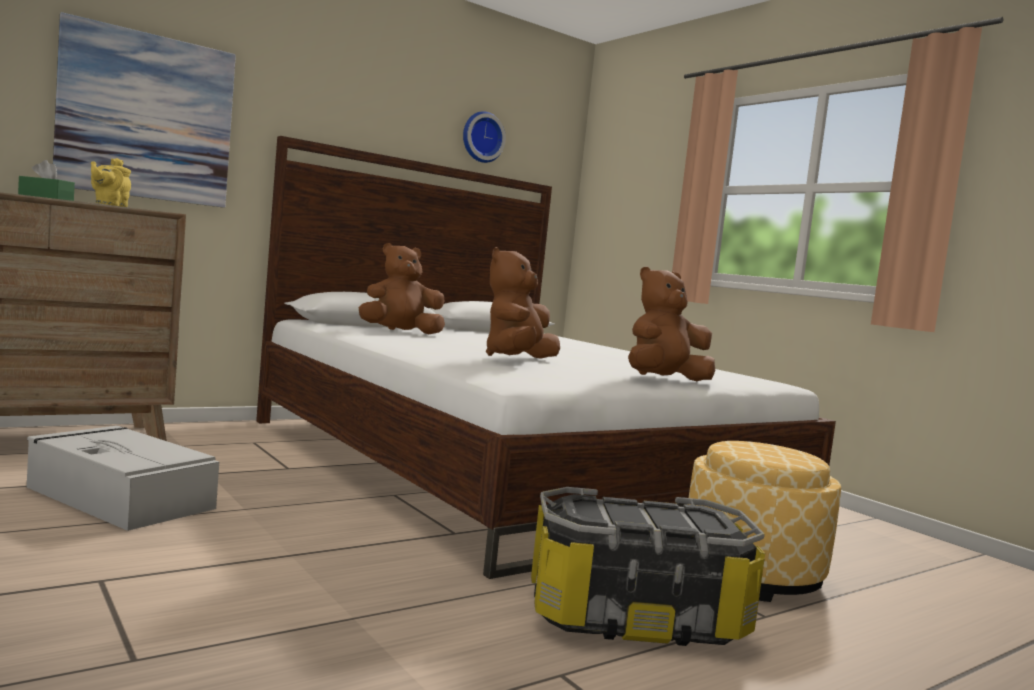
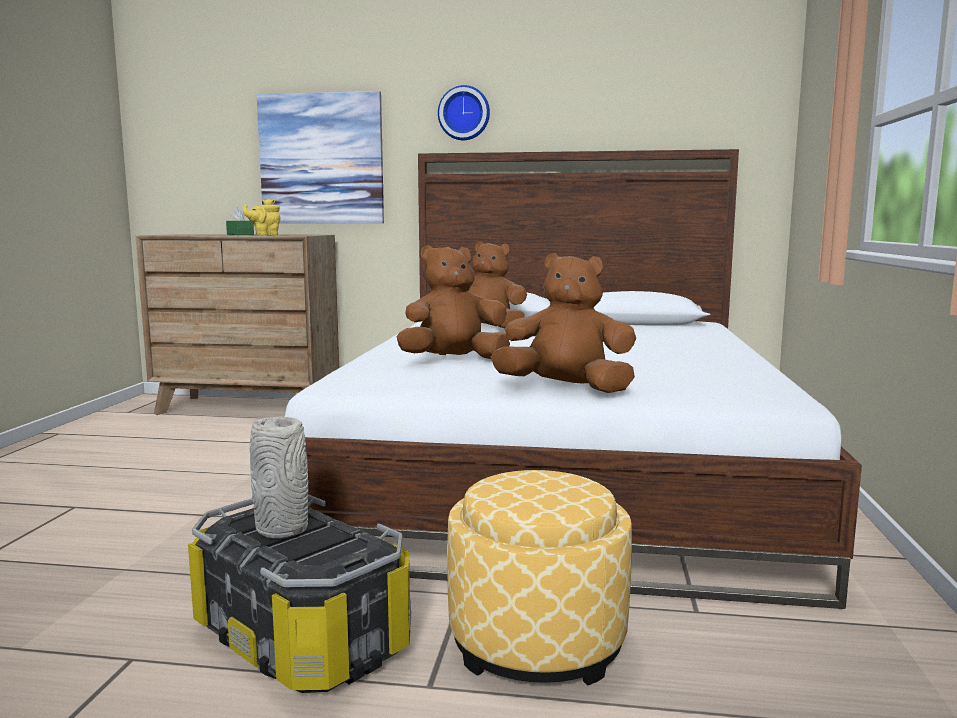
camera: 45 degrees right, 5 degrees up
(119, 497) = (203, 454): grey storage box -> none
(481, 137) = (643, 110): wall clock -> wall clock (464, 113)
(627, 514) = (282, 530): none -> grey vase

